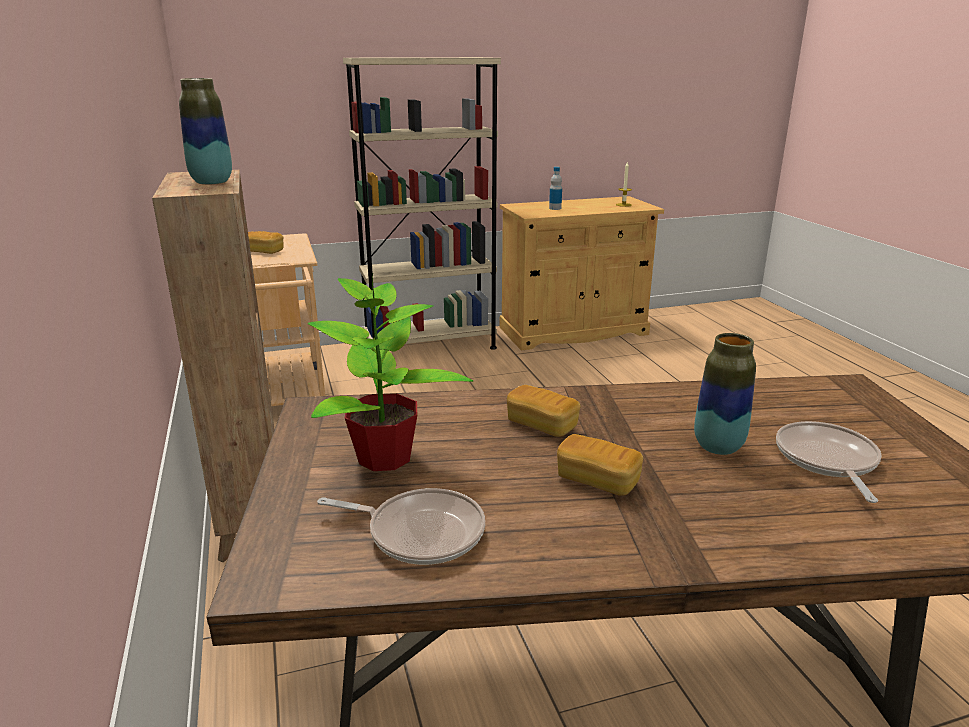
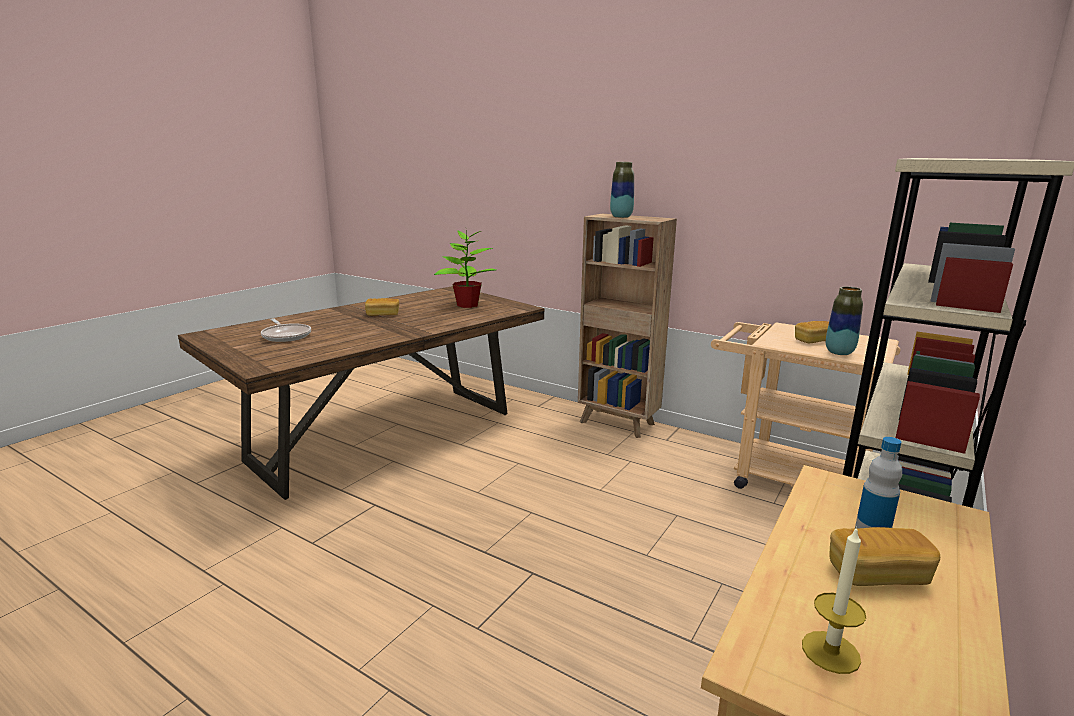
camera: 140 degrees right, 5 degrees down
(420, 532) = (426, 298): frying pan -> none
(542, 425) = (423, 321): bread -> bread (877, 574)
(718, 447) = (338, 330): vase -> vase (839, 352)

